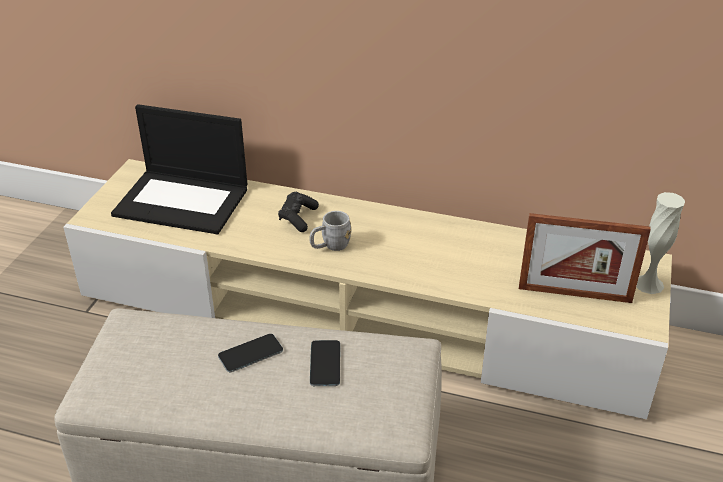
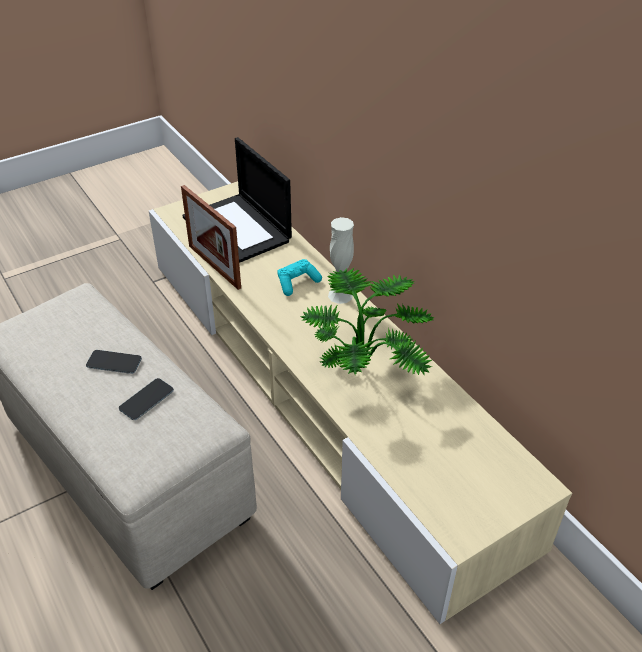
camera: 40 degrees right, 5 degrees up
(298, 218) = (297, 283): black game controller -> turquoise game controller
(330, 246) = (293, 317): grey mug -> none
(435, 247) = (367, 363): none -> potted plant
(574, 294) = (430, 470): picture frame -> picture frame (214, 266)
(648, 284) = (510, 504): white vase -> white vase (340, 295)

